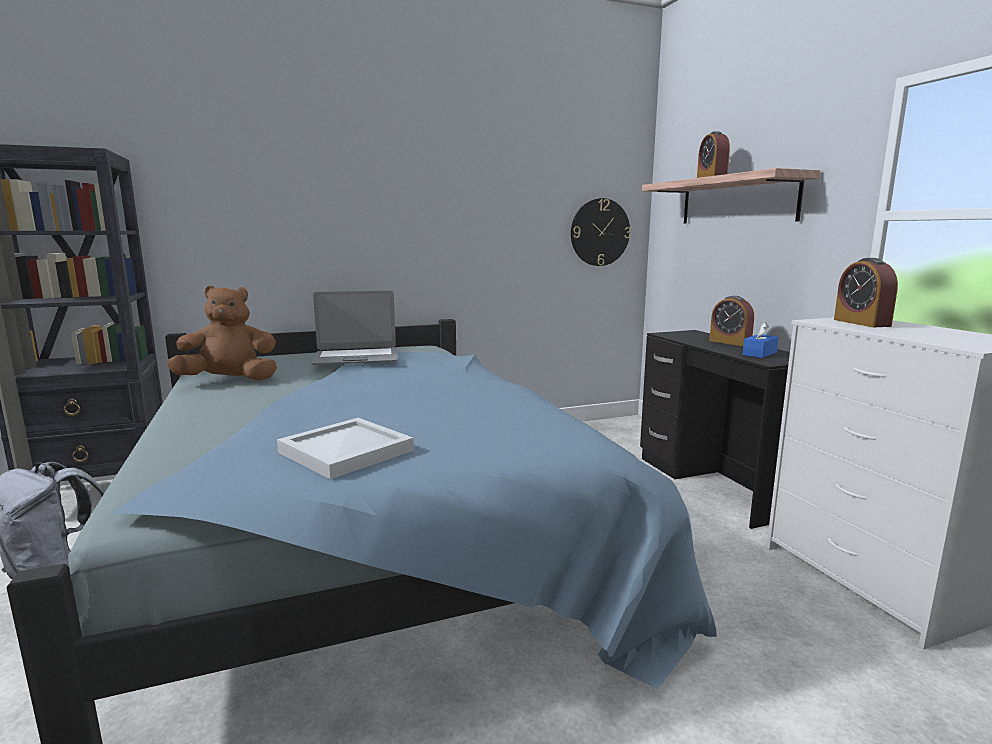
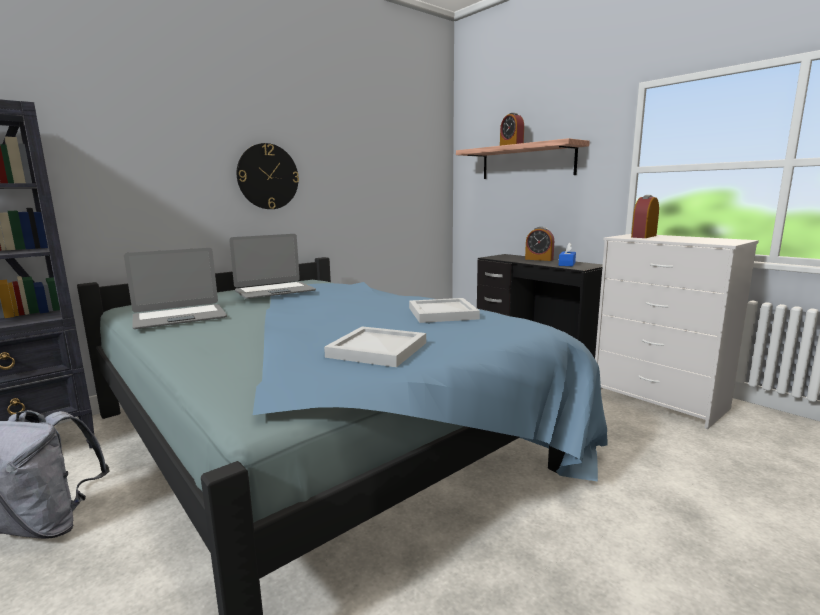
camera: 20 degrees left, 0 degrees up
(230, 380) = (179, 318): brown plush toy -> laptop
(495, 410) = (442, 313): none -> white tray
(600, 232) = (422, 186): wall clock -> wall clock (268, 176)
(861, 323) = (644, 236): alarm clock -> alarm clock turned 75 degrees clockwise

